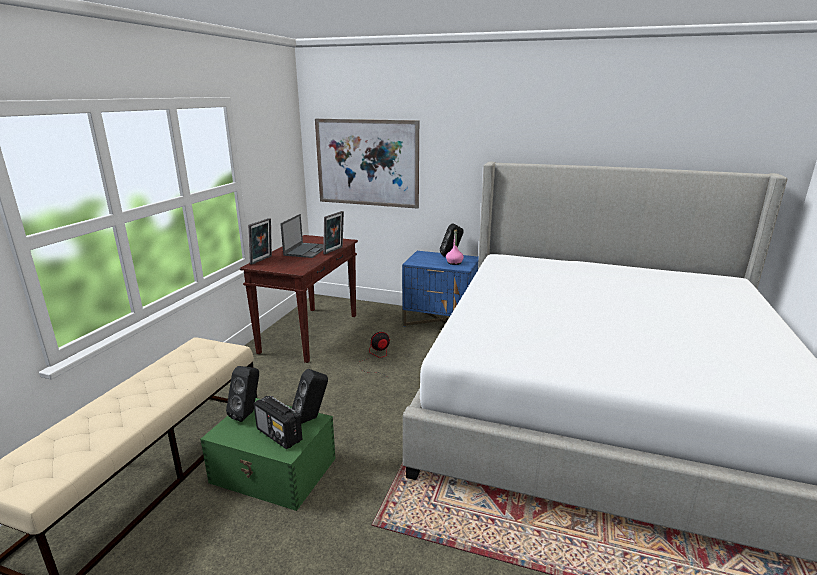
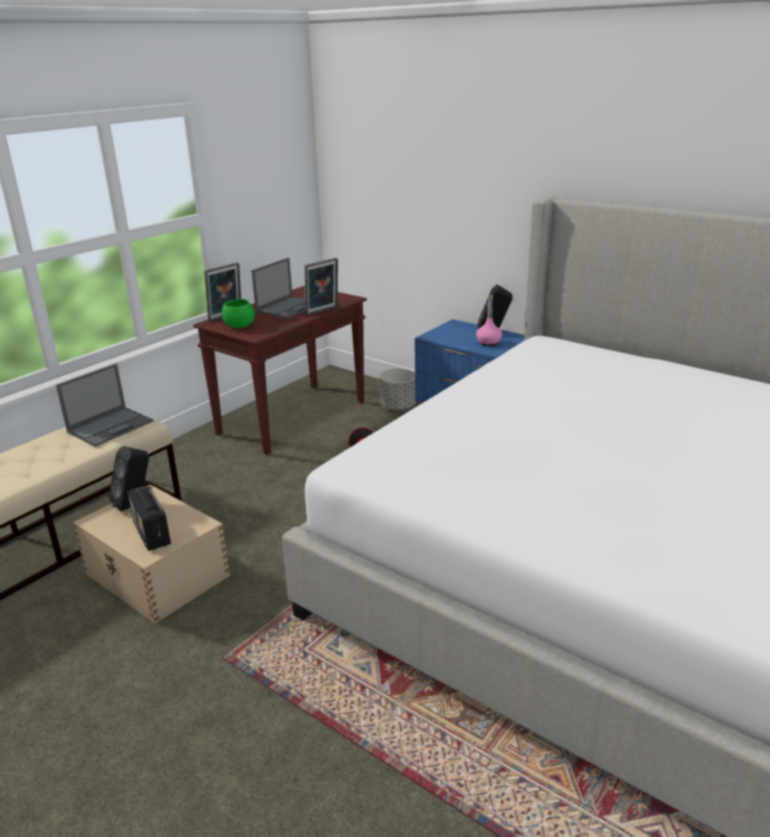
camera: 20 degrees right, 5 degrees up
(201, 354) = (111, 426): none -> laptop
(274, 471) = (157, 575): green storage box -> beige storage box
(279, 266) = (239, 326): none -> green bowl
(312, 418) = (198, 522): black speaker -> none
(367, 163) = (393, 189): picture -> none
(382, 316) = (398, 407): none -> grey planter

